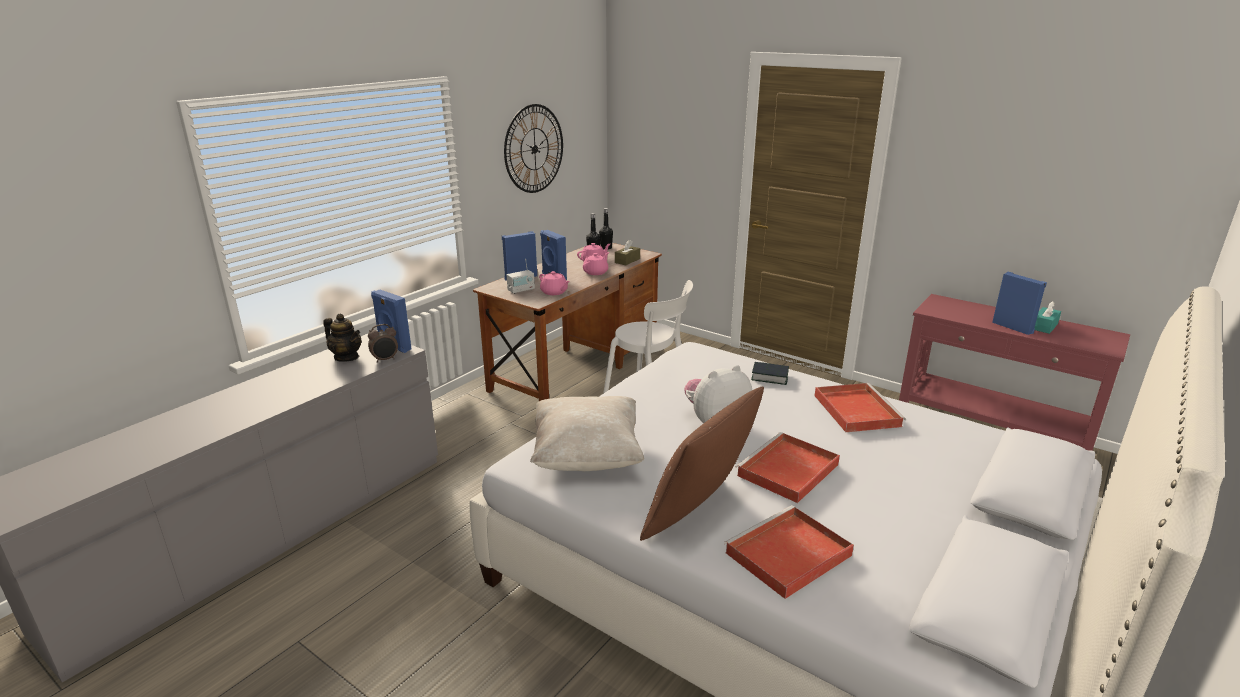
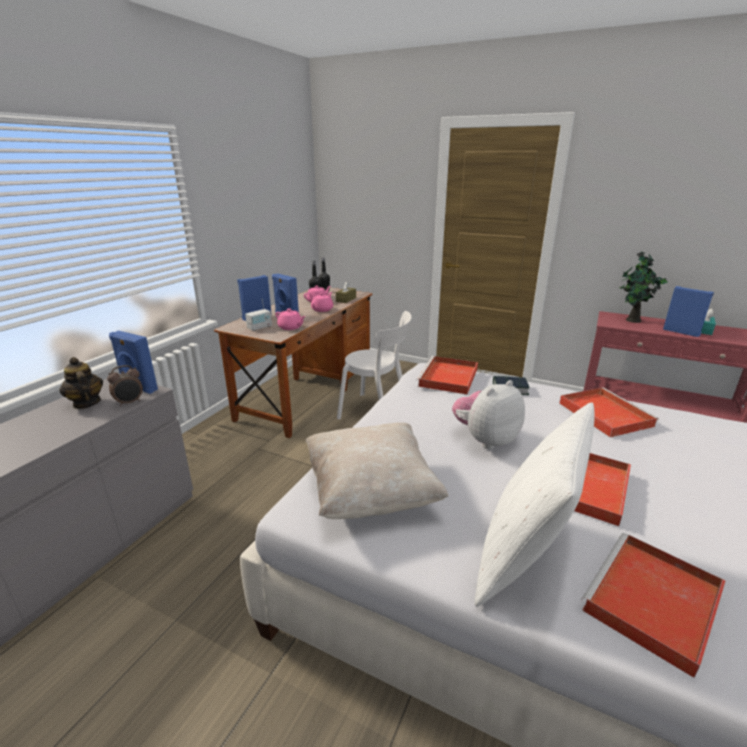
camera: 10 degrees left, 0 degrees up
(347, 357) = (86, 403): teapot -> teapot turned 150 degrees counterclockwise
(534, 149) = (259, 205): wall clock -> none
(698, 515) = (524, 557): brown pillow -> white pillow
(707, 360) = (448, 378): none -> red tray
(963, 309) = (632, 320): none -> potted plant

